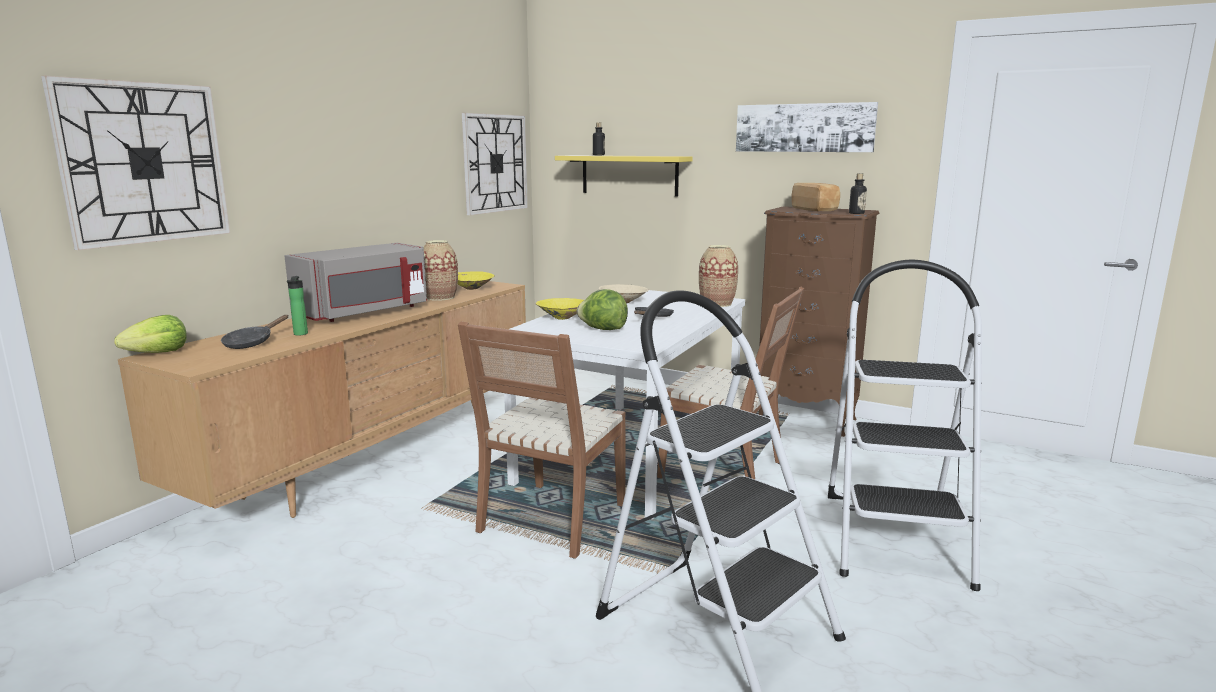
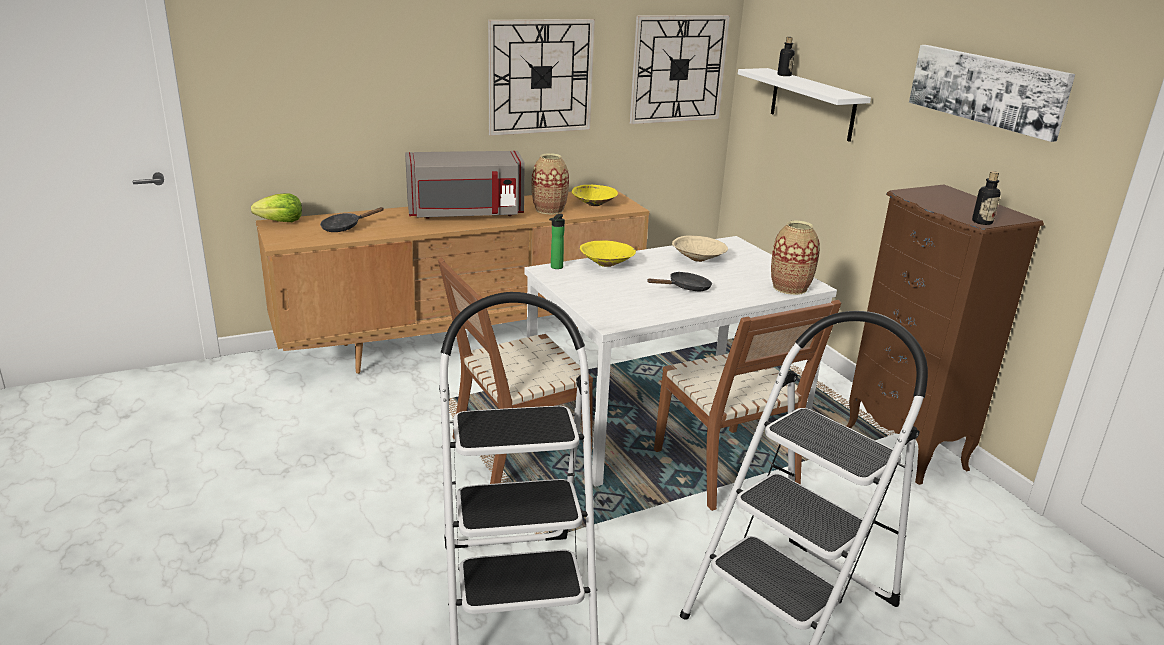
camera: 35 degrees right, 10 degrees up
(144, 163) = (288, 71): wall clock -> wall clock (540, 77)
(300, 334) = (385, 227): bottle -> bottle (555, 267)
(603, 329) = (613, 289): lettuce -> none
(629, 175) = (812, 104): yellow shelf -> white shelf
(815, 209) = (956, 201): bread -> none

